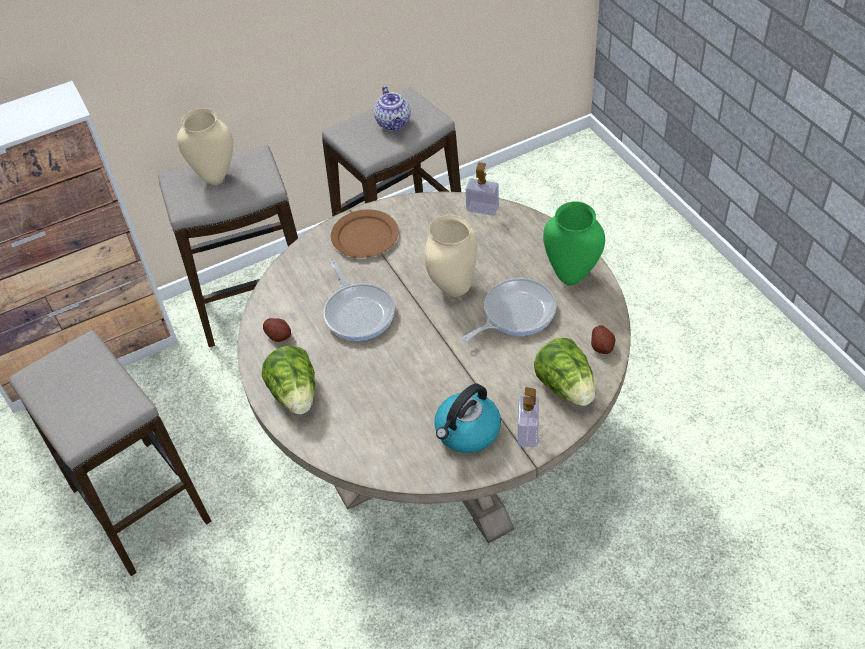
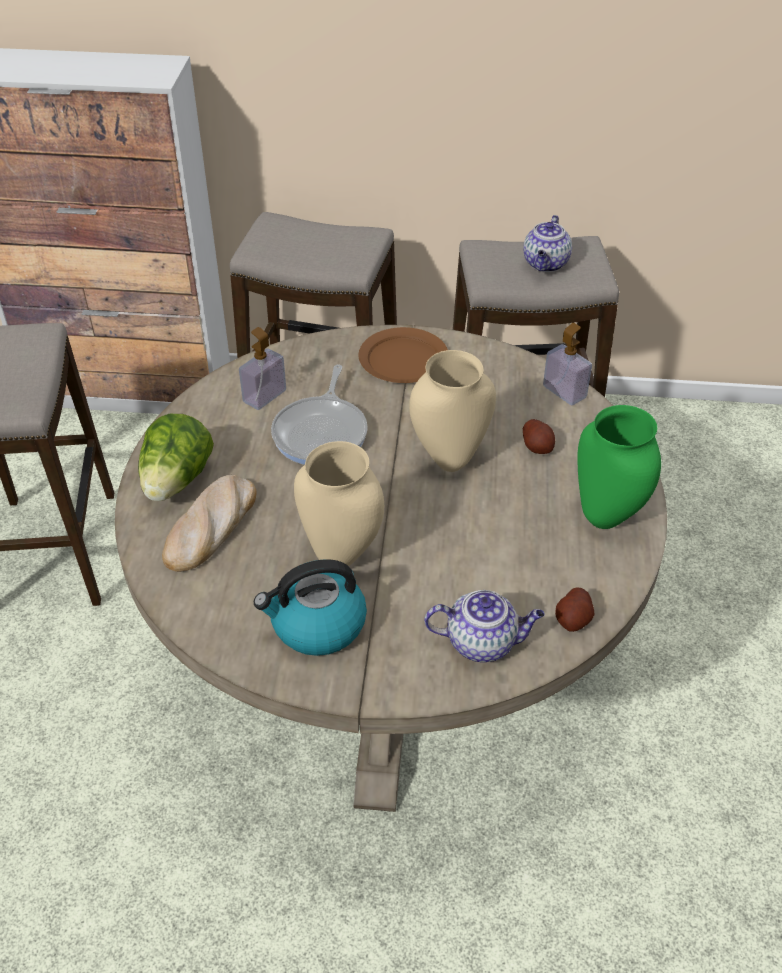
camera: 30 degrees right, 5 degrees down
(215, 179) = (310, 240): beige vase -> beige vase (340, 557)
(279, 335) = (219, 414): potato -> potato (537, 447)
(347, 411) = (210, 527): none -> bread
(515, 313) = (498, 524): frying pan -> none
(527, 432) = (387, 668): soap dispenser -> soap dispenser (264, 396)
(566, 387) = (483, 642): lettuce -> teapot

